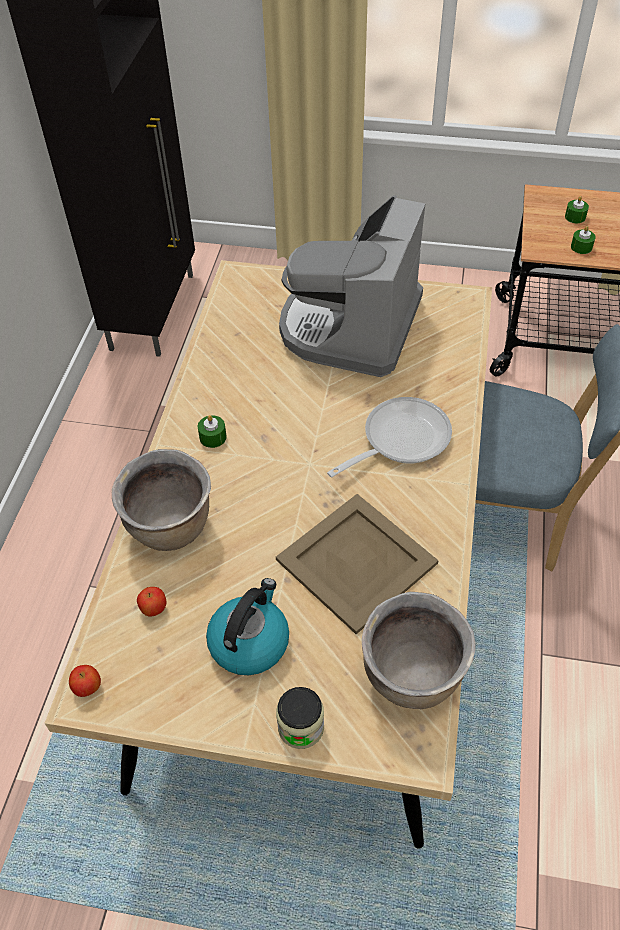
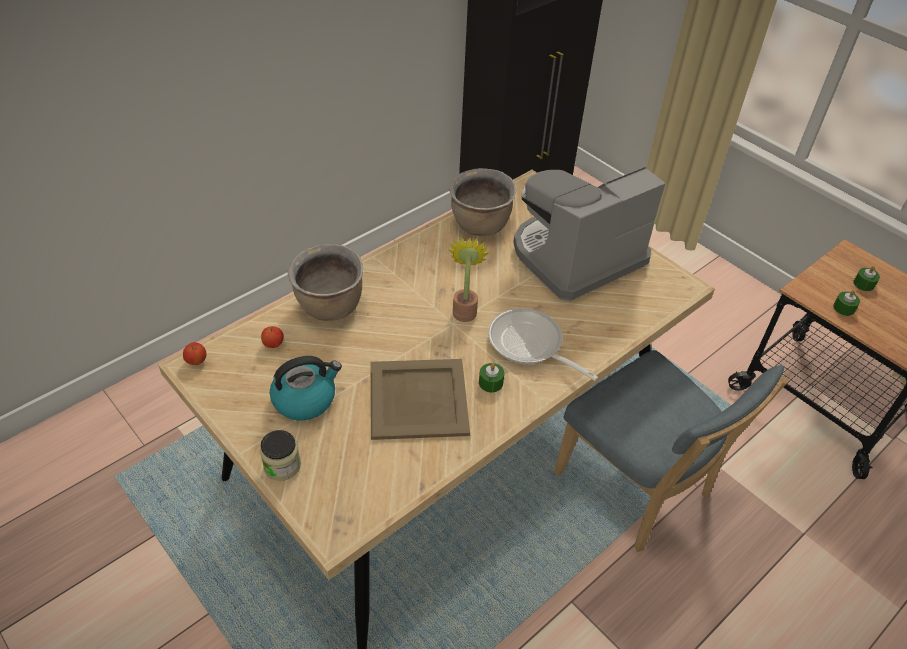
camera: 35 degrees right, 5 degrees down
(213, 437) = (410, 271): green candle -> green candle (490, 382)
(305, 442) = (464, 309): none -> potted plant
(399, 439) = (530, 345): frying pan -> frying pan turned 135 degrees counterclockwise
(412, 677) = (377, 489): brown cooking pot -> brown cooking pot (480, 226)

